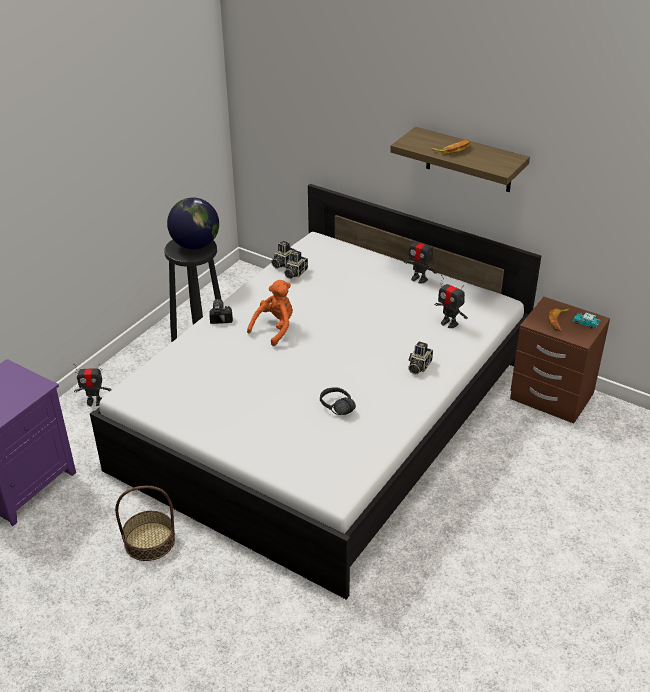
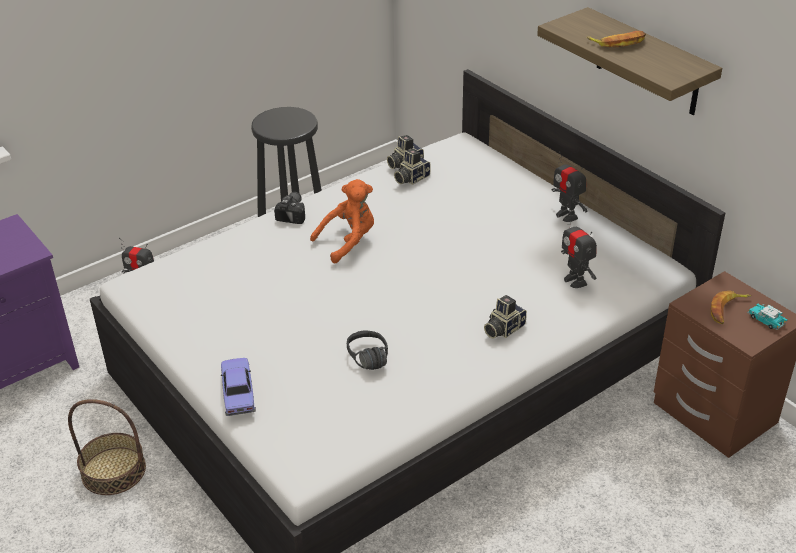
camera: 20 degrees right, 0 degrees up
(195, 245) = (291, 120): globe -> none
(258, 453) = (238, 393): none -> toy car

